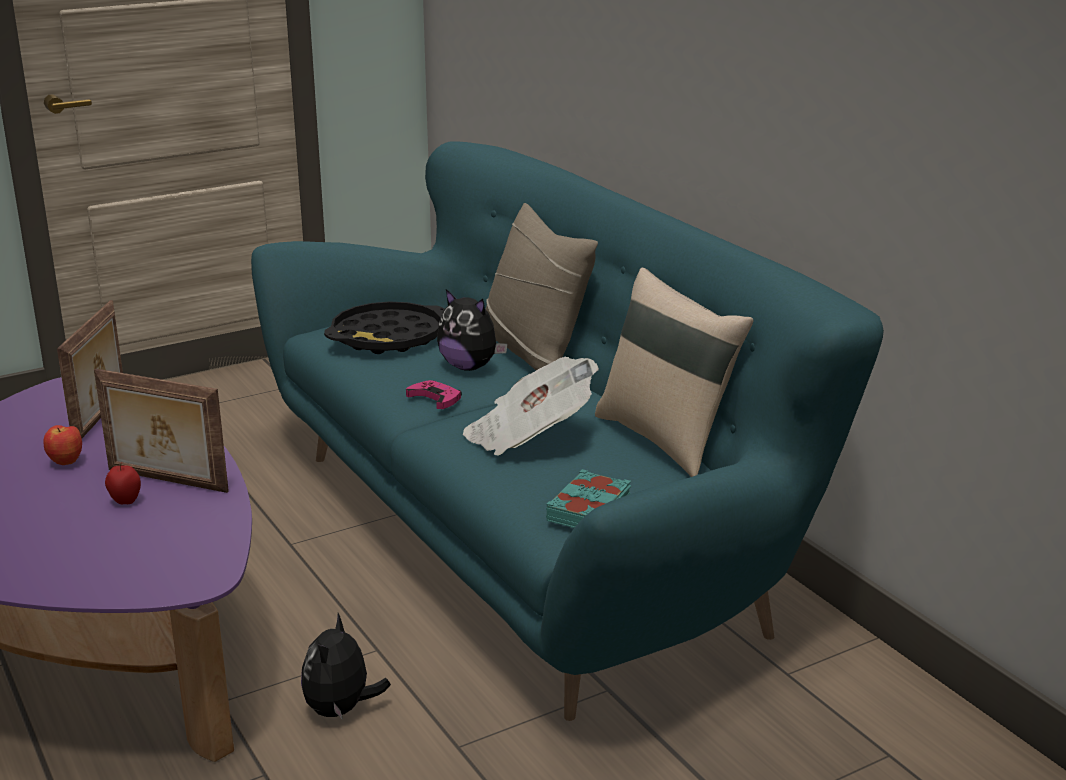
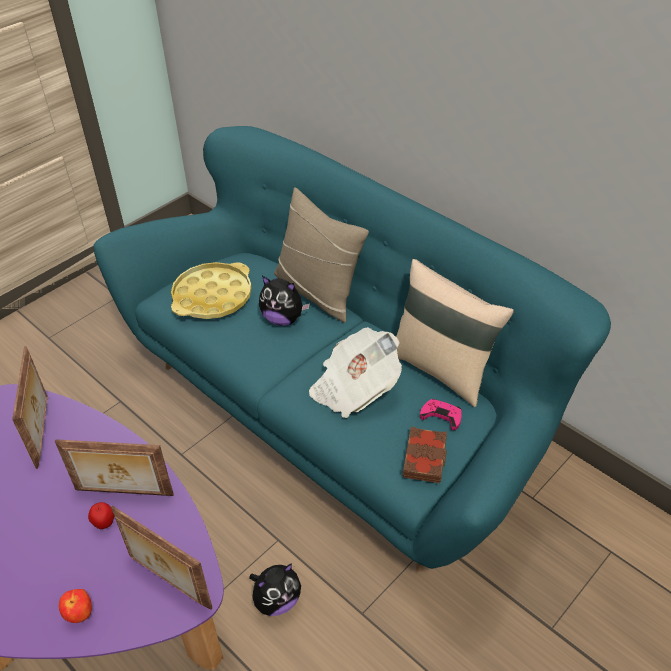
camera: 15 degrees left, 20 degrees up
(66, 463) = (40, 489): apple -> apple (80, 614)
(172, 561) = (168, 582): none -> picture frame
(341, 710) = (276, 600): plush toy -> plush toy turned 120 degrees counterclockwise
(388, 337) = (212, 297): black tray -> yellow tray
(435, 398) = (274, 359): pink game controller -> pink game controller (441, 416)
(590, 509) = (425, 458): turquoise book -> brown book

